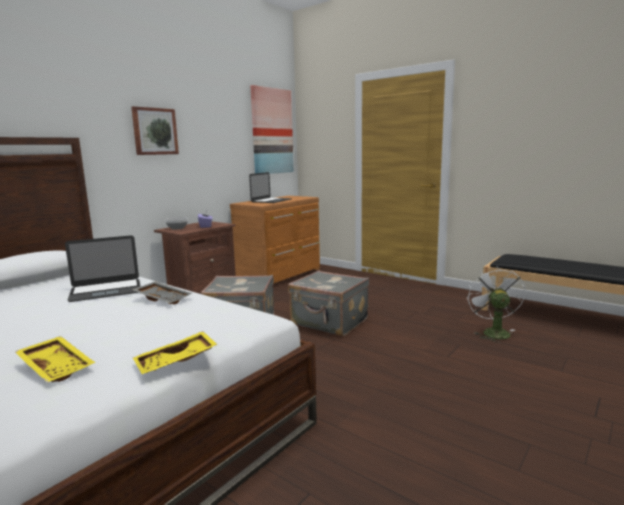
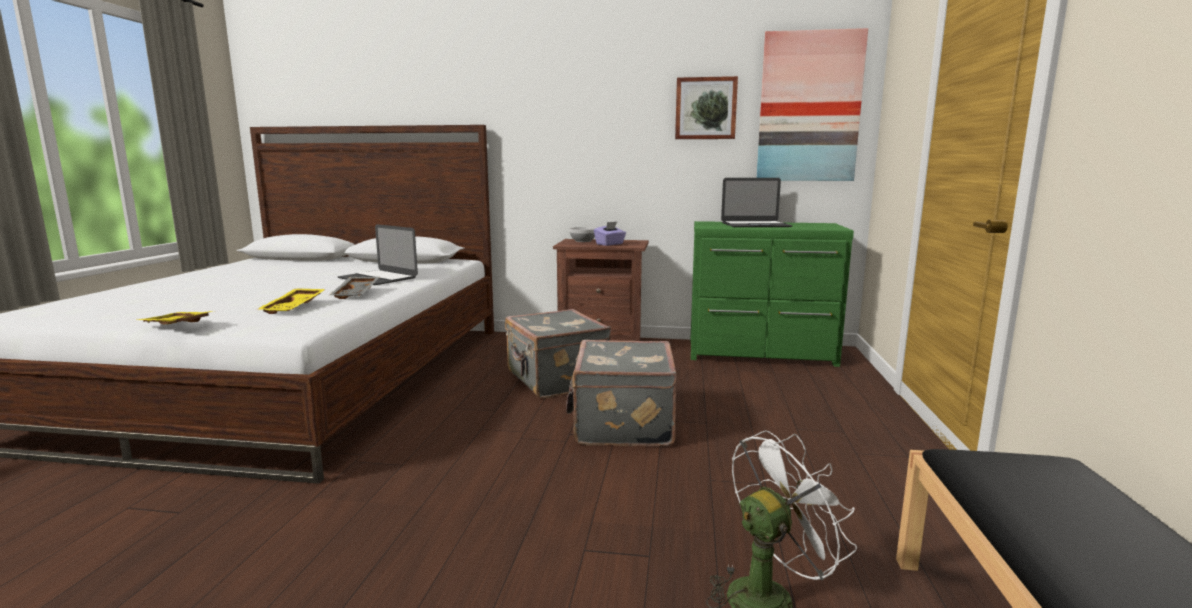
camera: 60 degrees right, 0 degrees up
(58, 367) = (179, 305): yellow tray -> yellow tray (295, 308)
(154, 131) = (583, 115): picture -> picture (705, 108)
(281, 275) = (761, 354): brown dresser -> green dresser

